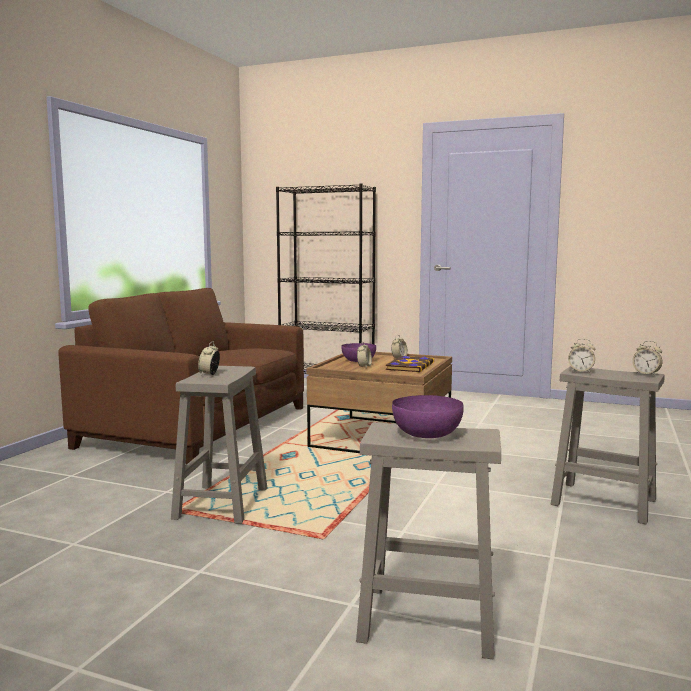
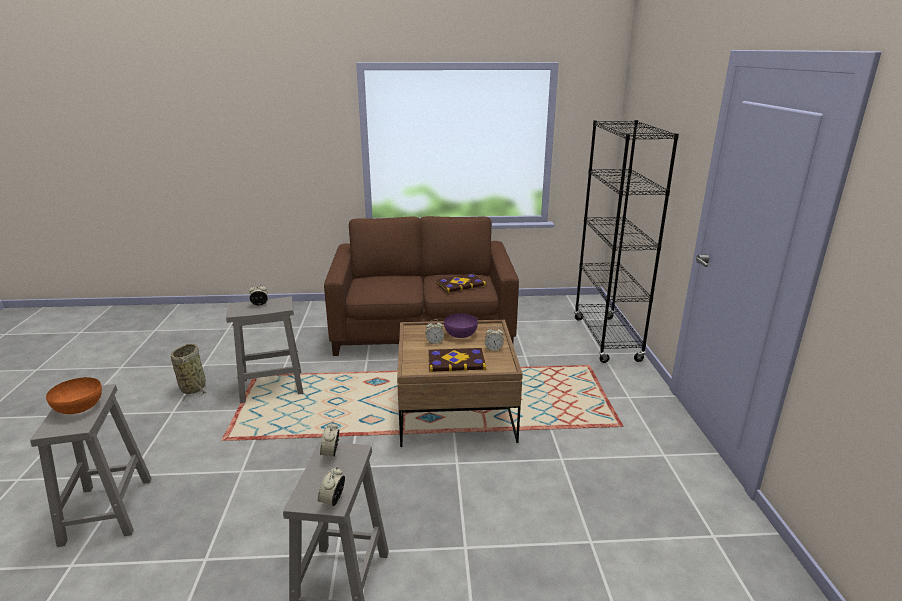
camera: 65 degrees right, 15 degrees up
(141, 553) = (193, 387): none -> basket
(251, 349) = (460, 284): none -> book
(426, 434) = (78, 407): purple bowl -> orange bowl

